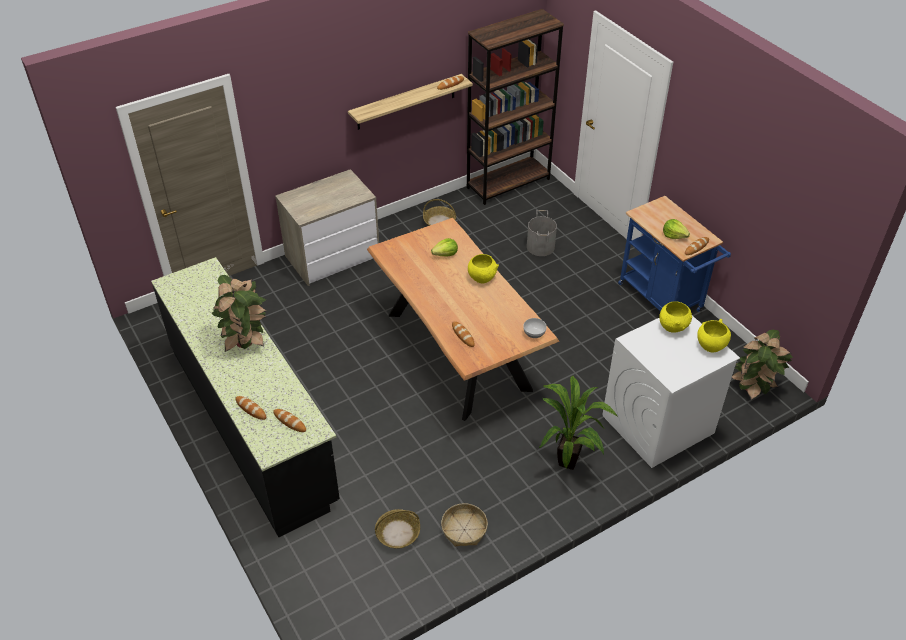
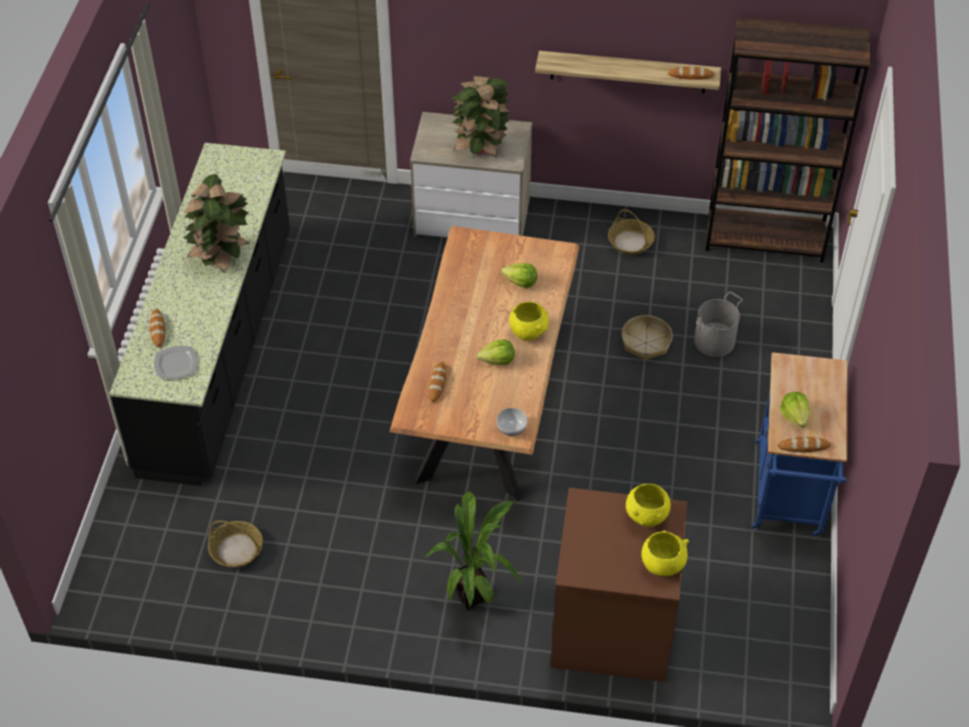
camera: 40 degrees right, 5 degrees up
(289, 422) = (176, 364): bread -> plate
(464, 530) = (298, 591): basket -> basket (645, 343)
(482, 302) = (497, 360): none -> lettuce
(657, 424) = (611, 628): white washing machine -> brown washing machine
(753, 388) = (773, 667): potted plant -> potted plant (480, 149)

